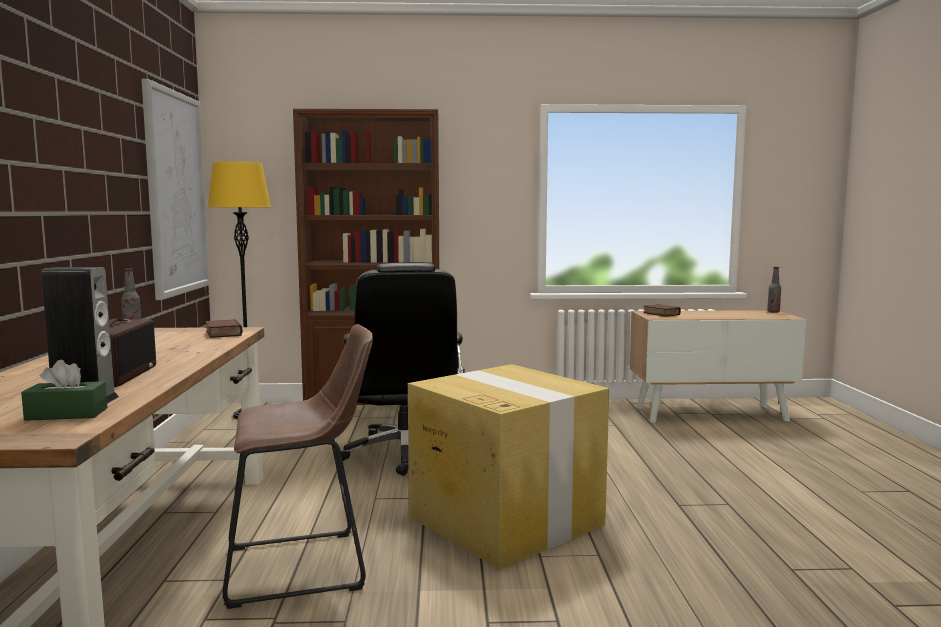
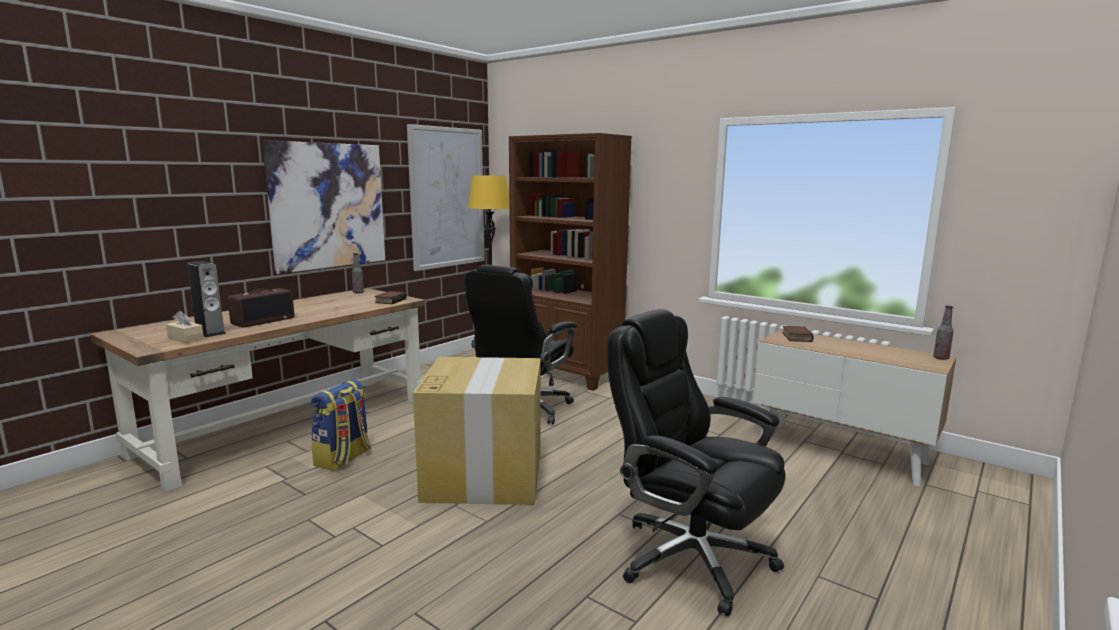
camera: 40 degrees right, 5 degrees up
(66, 414) = (185, 338): green tissue box -> beige tissue box
(78, 193) = (328, 206): none -> picture
(304, 567) = (343, 459): brown stool -> backpack
(784, 512) = (690, 557): none -> black office chair

